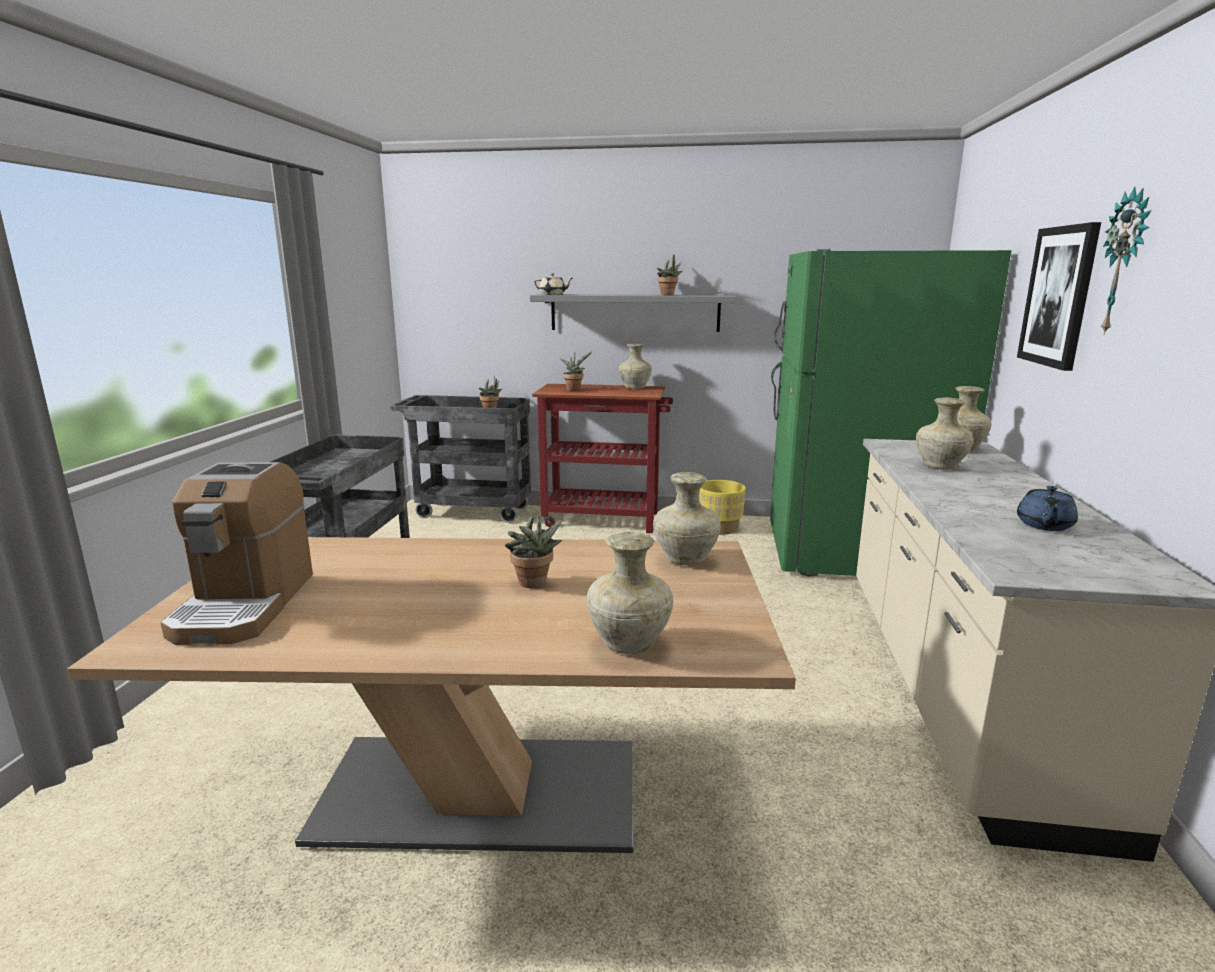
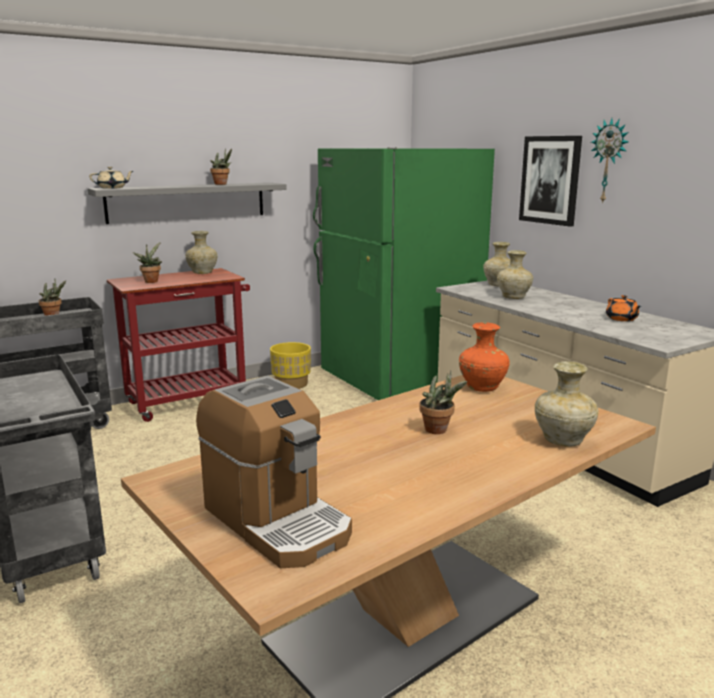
camera: 40 degrees left, 0 degrees up
(686, 559) = (483, 388): beige vase -> orange vase
(1044, 525) = (621, 319): blue teapot -> orange teapot

